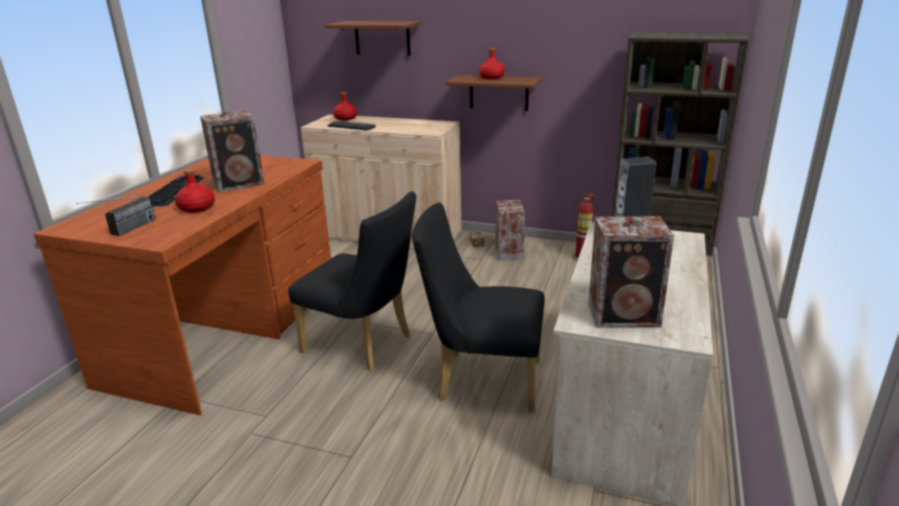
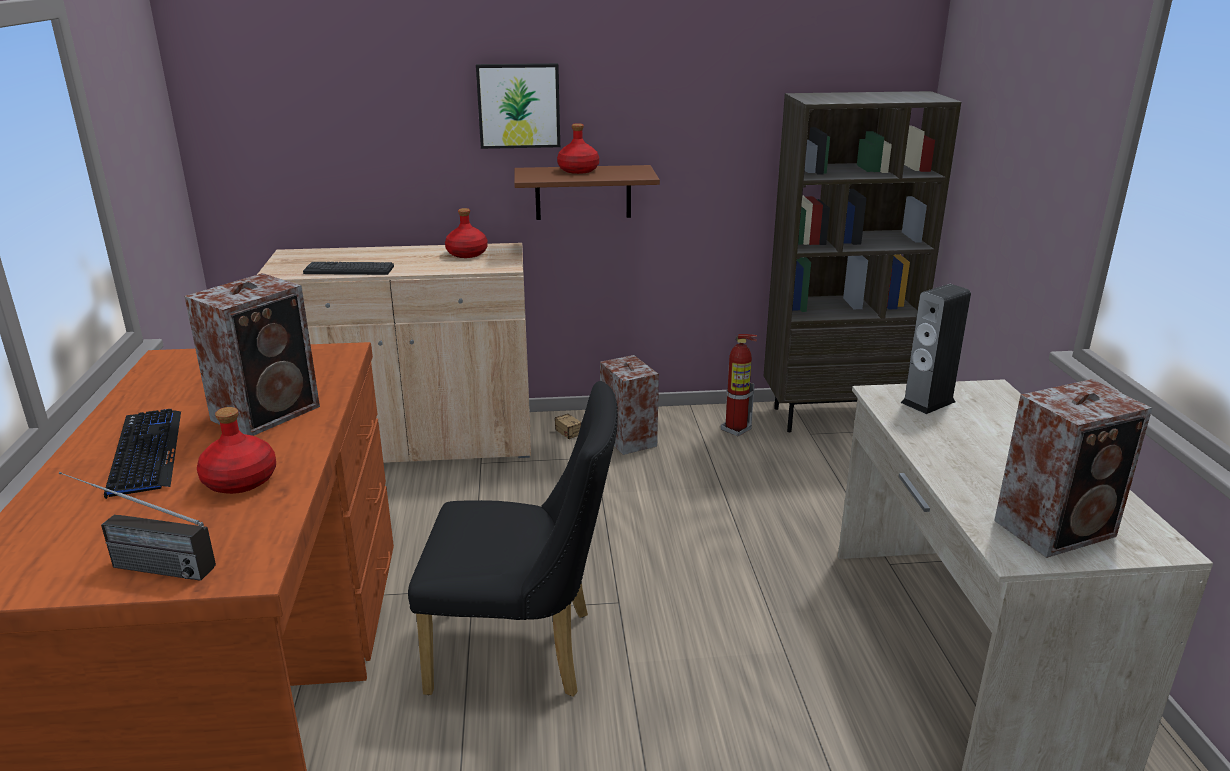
camera: 25 degrees left, 0 degrees up
(124, 231) = (138, 565): radio -> radio turned 105 degrees clockwise
(346, 118) = (320, 255): red bottle -> red bottle (467, 253)
(382, 38) = (375, 113): brown shelf -> none
(461, 36) = (518, 105): none -> picture
(481, 380) = (749, 661): black chair -> none

